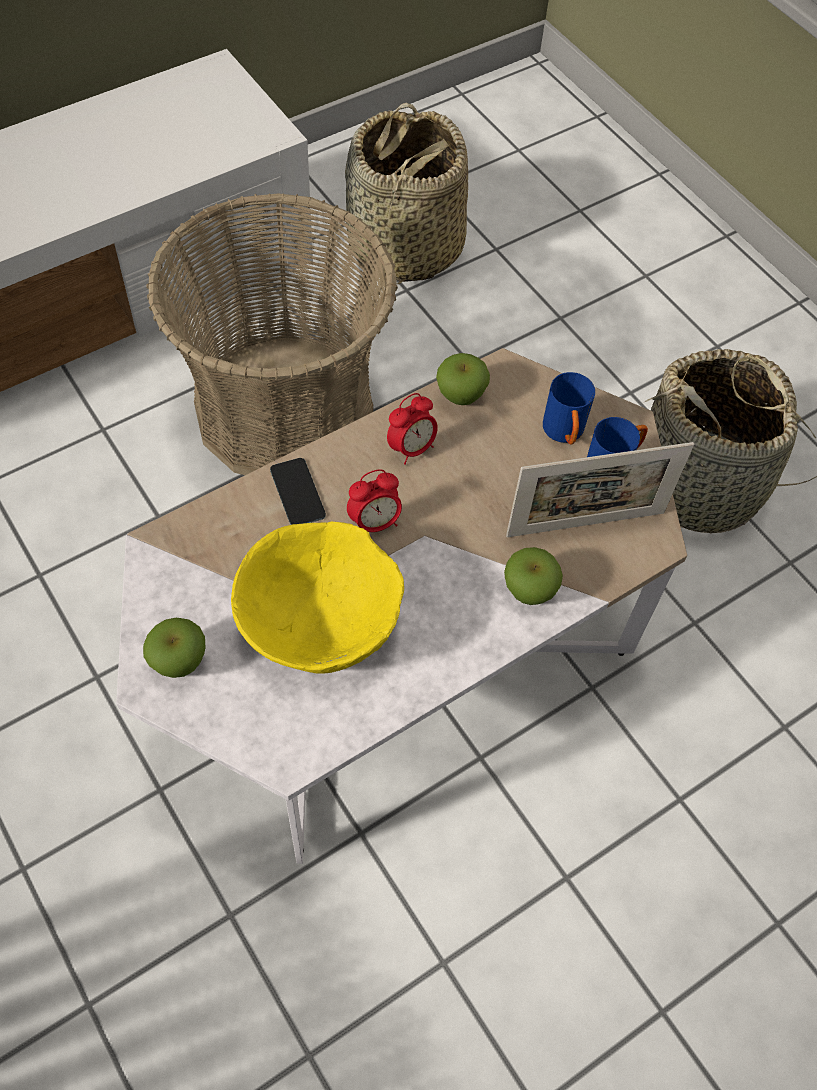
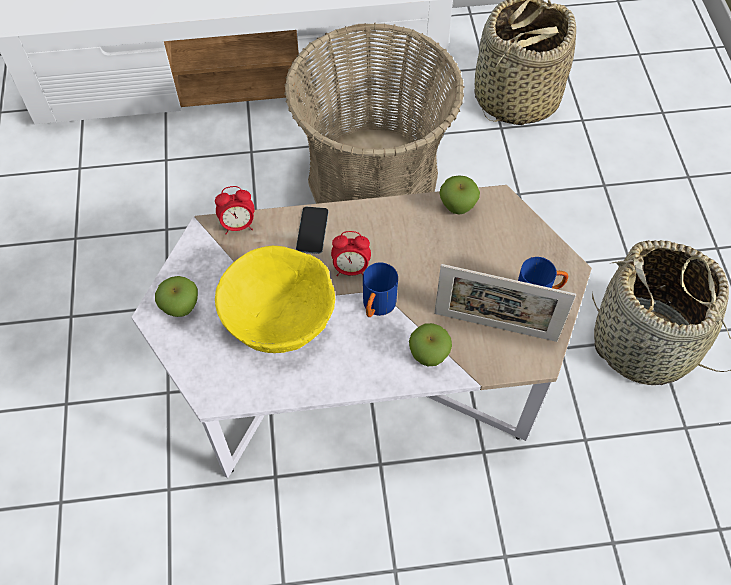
camera: 30 degrees right, 0 degrees up
(411, 448) = (403, 229): alarm clock -> alarm clock (238, 225)
(564, 434) = (516, 259): blue mug -> blue mug (377, 307)

